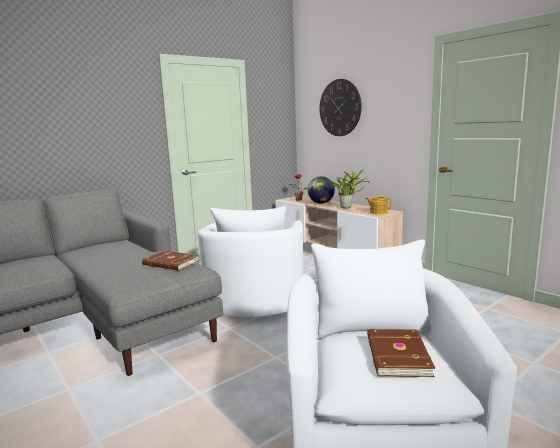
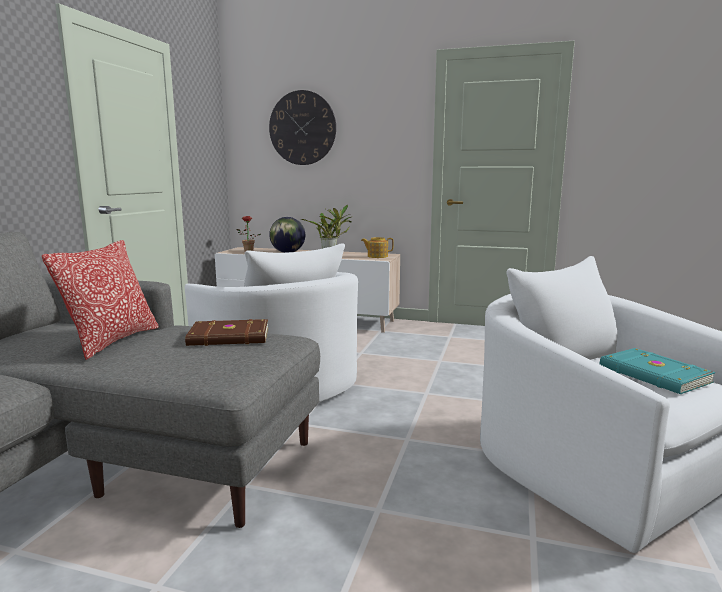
camera: 35 degrees left, 0 degrees up
(122, 255) = (112, 341): none -> pillow
(396, 356) = (653, 375): brown book -> turquoise book

